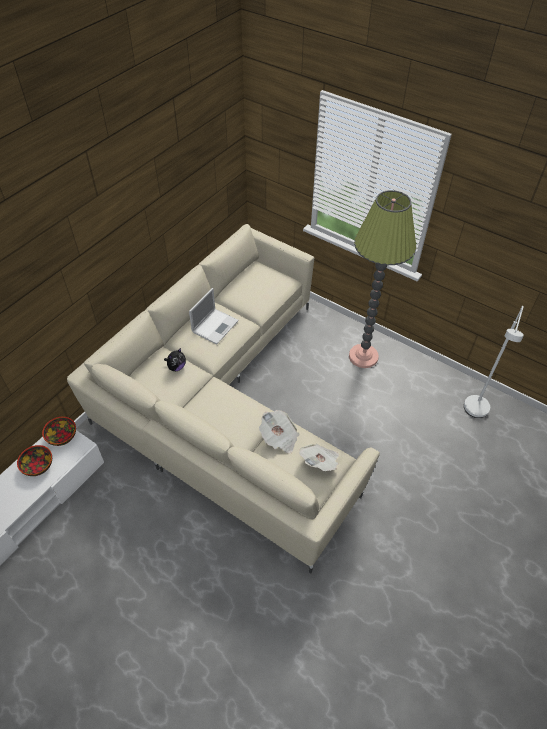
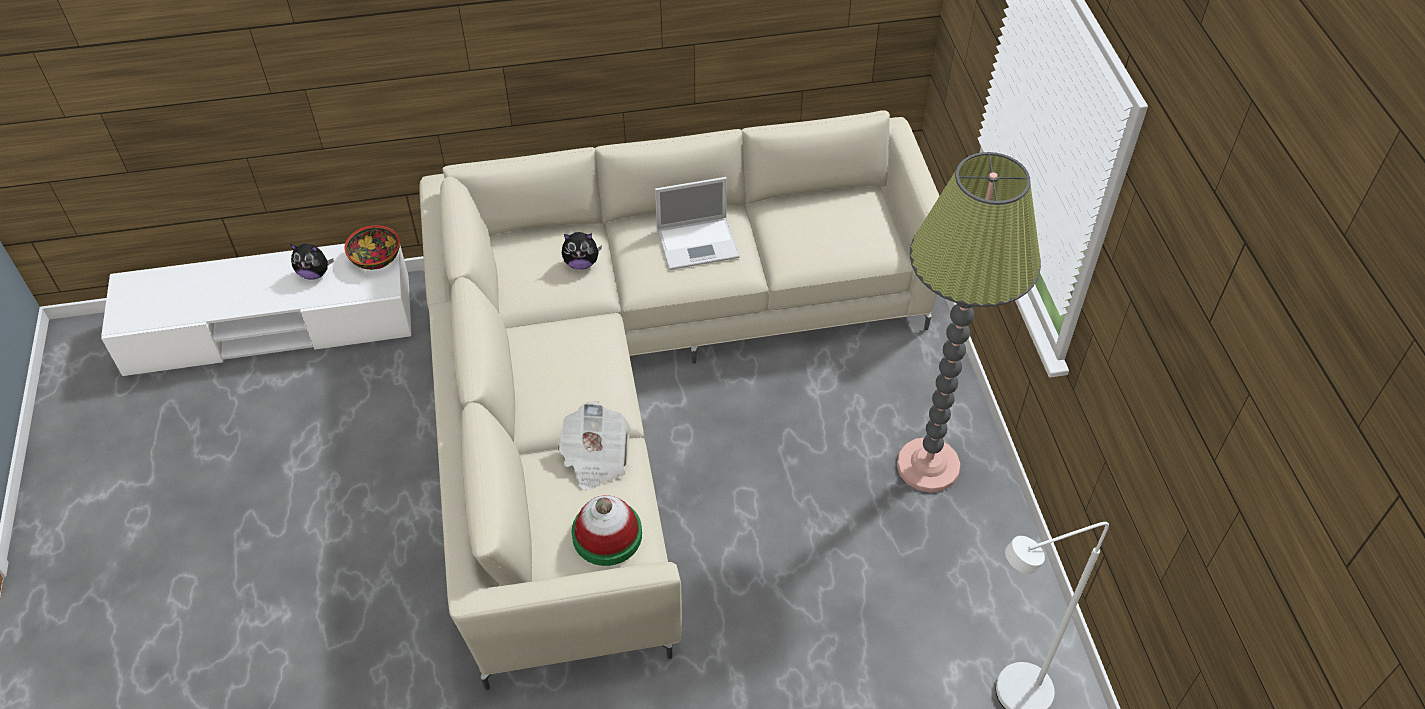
camera: 45 degrees right, 0 degrees up
(38, 465) = (314, 273): bowl -> plush toy
(320, 462) = (607, 535): newspaper -> hat

